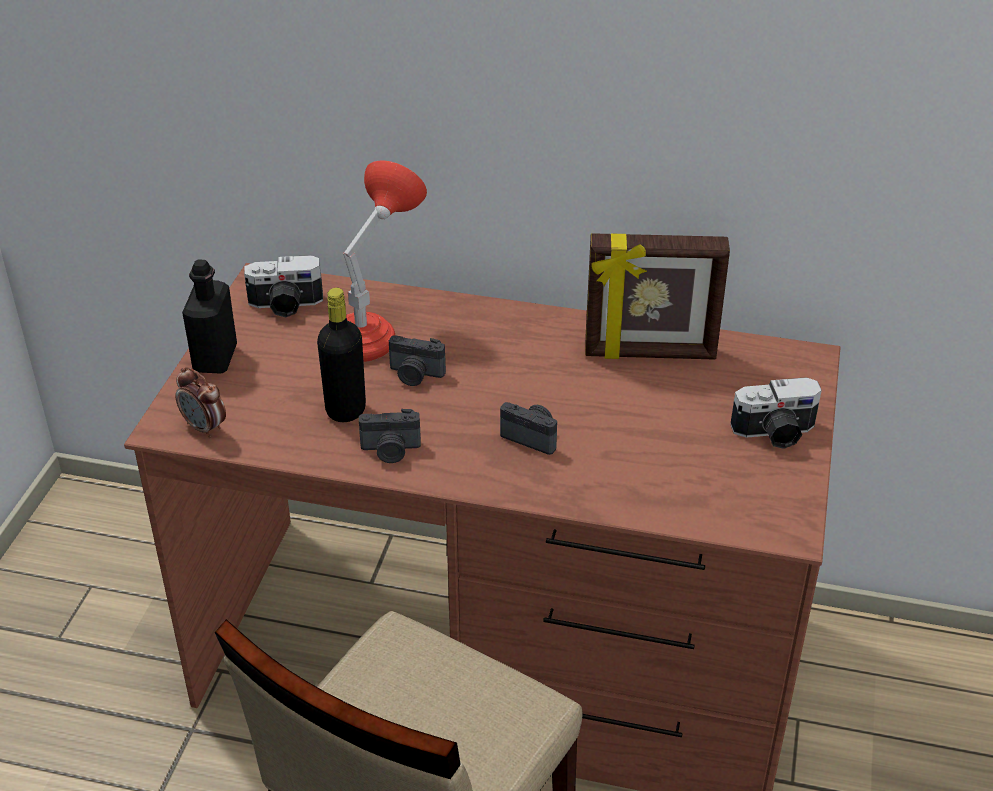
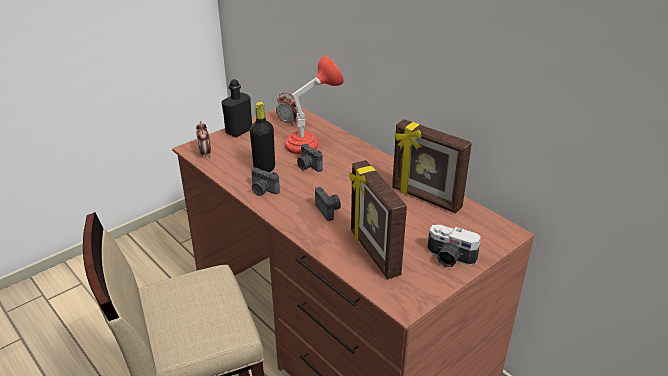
camera: 35 degrees right, 5 degrees down
(285, 305) = (288, 122): camera -> alarm clock
(669, 474) = (373, 253): none -> picture frame

